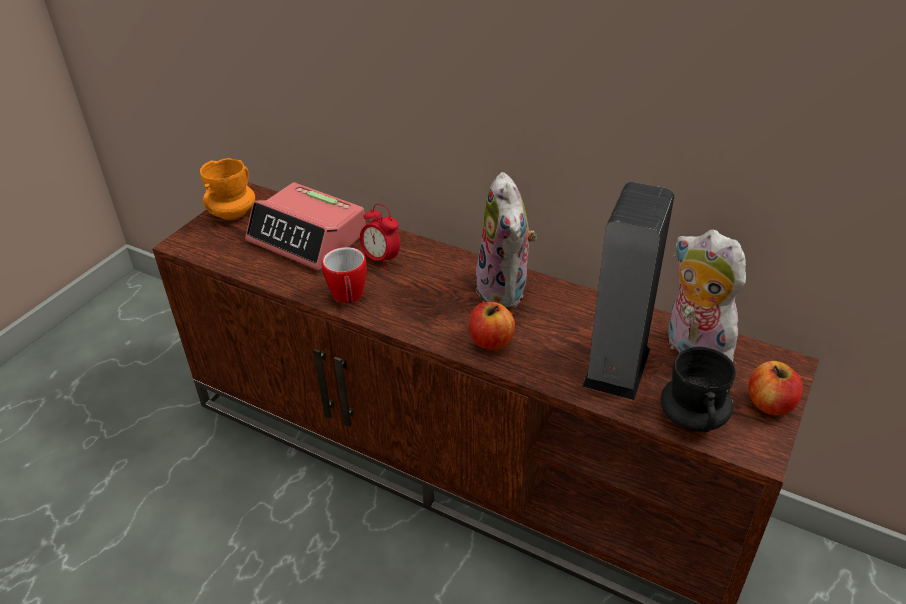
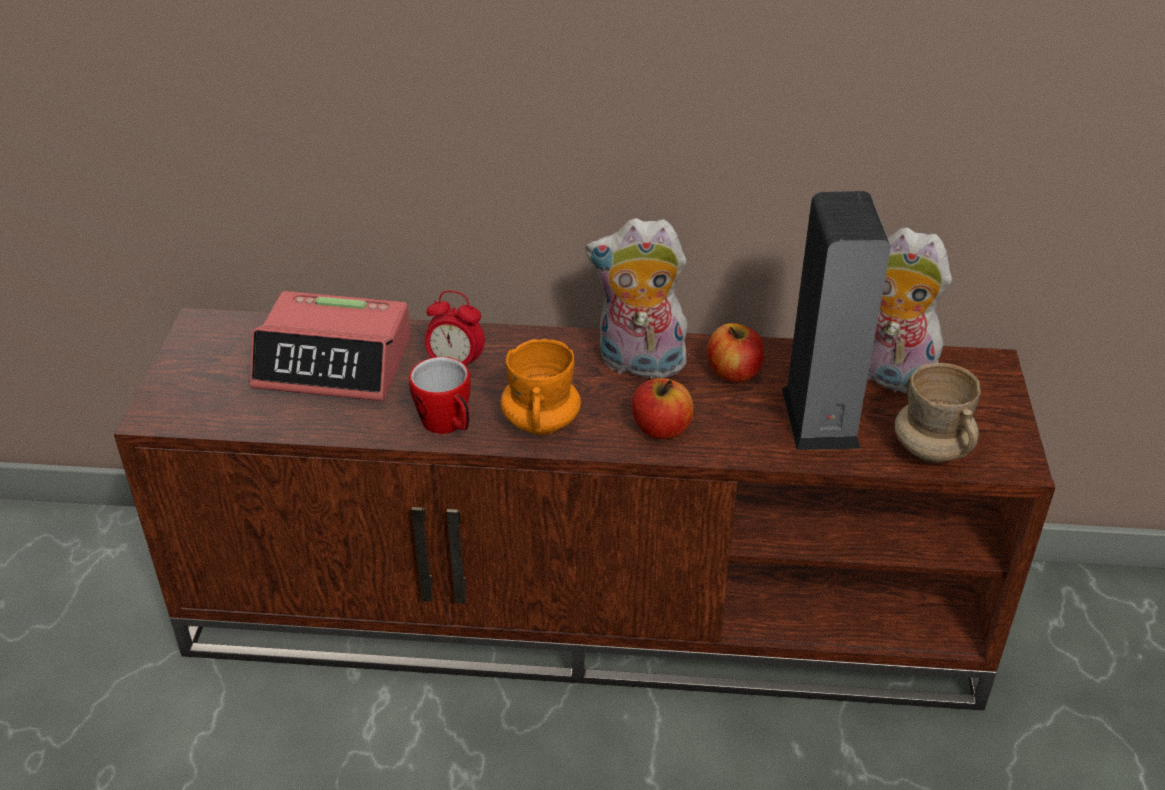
camera: 25 degrees left, 0 degrees up
(232, 213) = (198, 356): orange mug -> orange mug (541, 422)
(506, 291) = (638, 364): plush toy -> plush toy turned 135 degrees clockwise
(692, 418) = (932, 450): black mug -> beige mug
(770, 404) = (997, 411): apple -> apple (734, 372)

